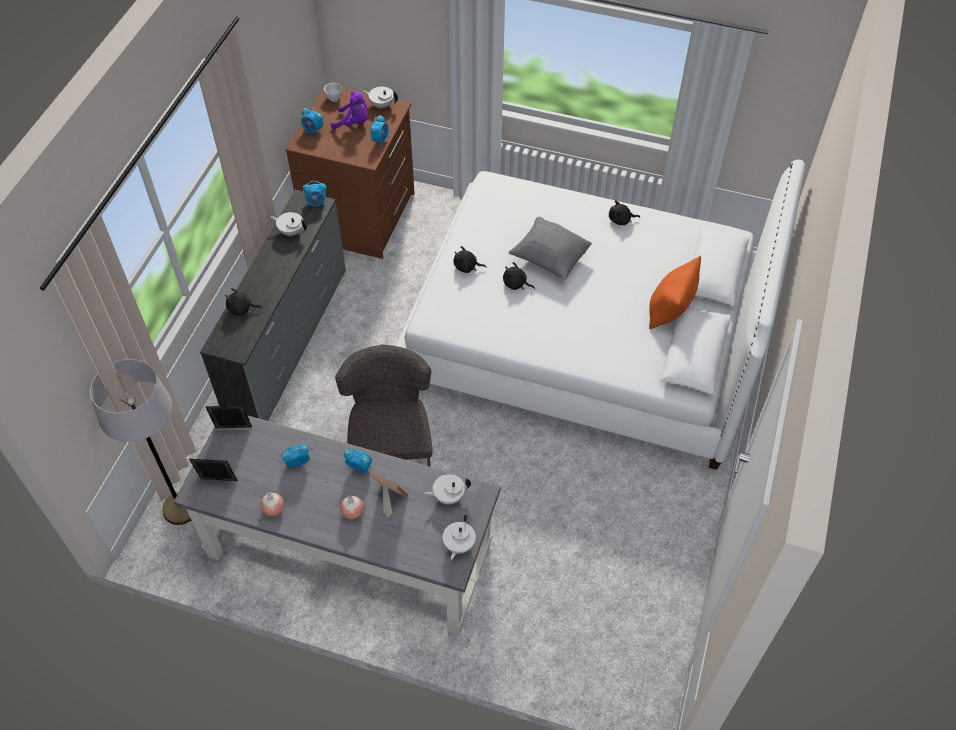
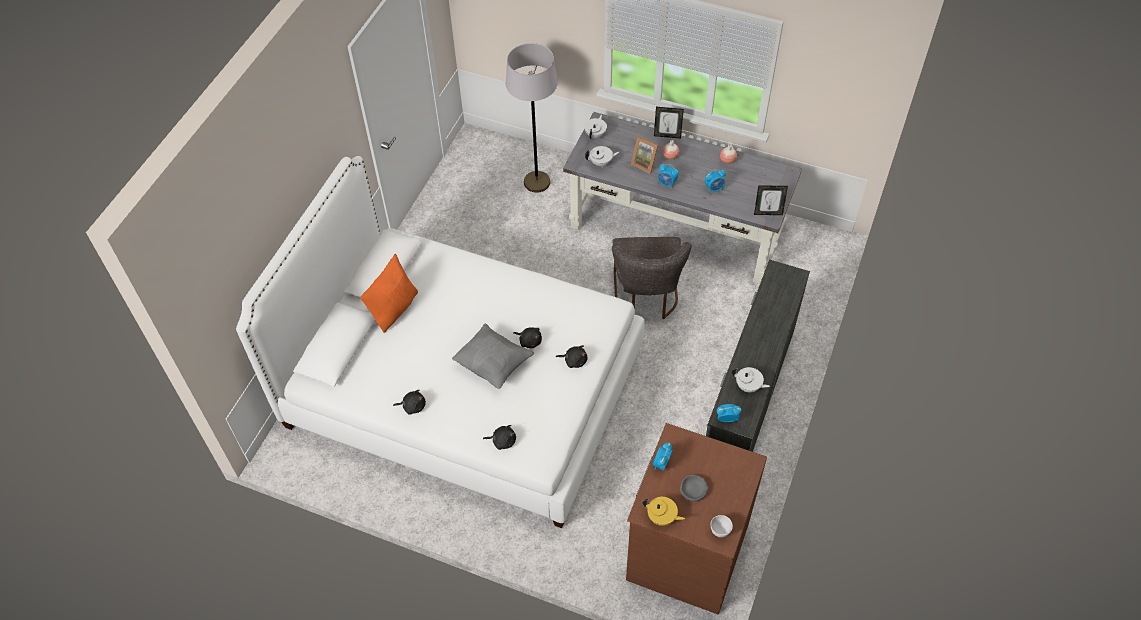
camera: 175 degrees left, 0 degrees up
(181, 509) = (811, 262): grey floor lamp -> grey floor lamp (537, 182)
(218, 482) = (771, 178): picture frame -> picture frame (667, 135)
(242, 309) = (781, 307): black plush toy -> black plush toy (502, 441)
(313, 130) = (739, 481): alarm clock -> none
(354, 123) = (693, 490): purple plush toy -> grey bowl
(381, 105) = (662, 517): white teapot -> yellow teapot

